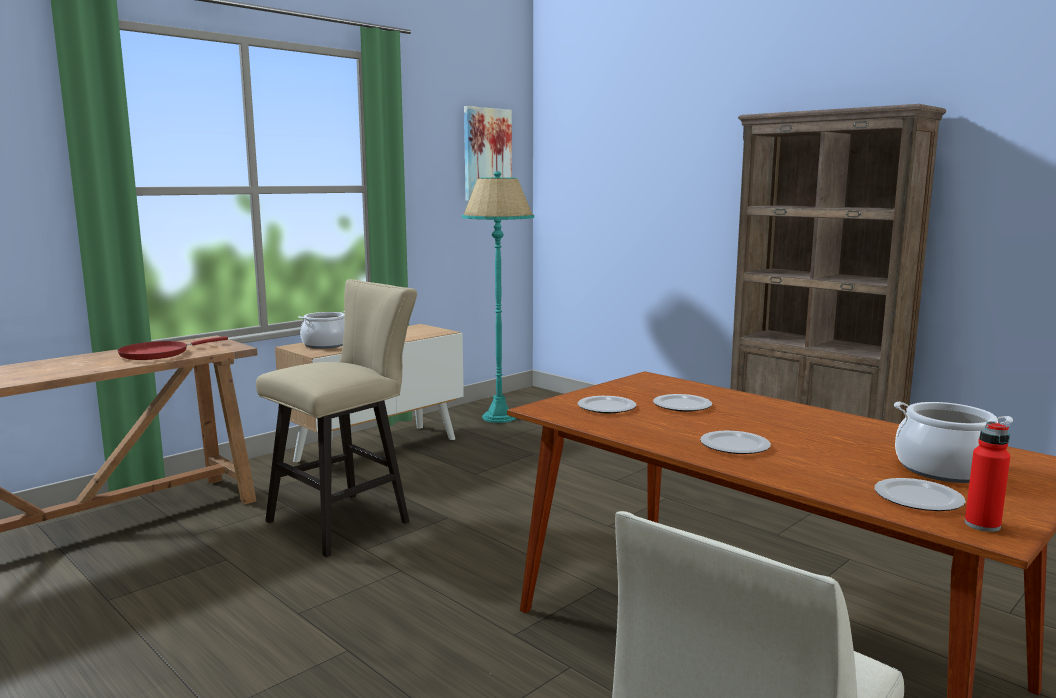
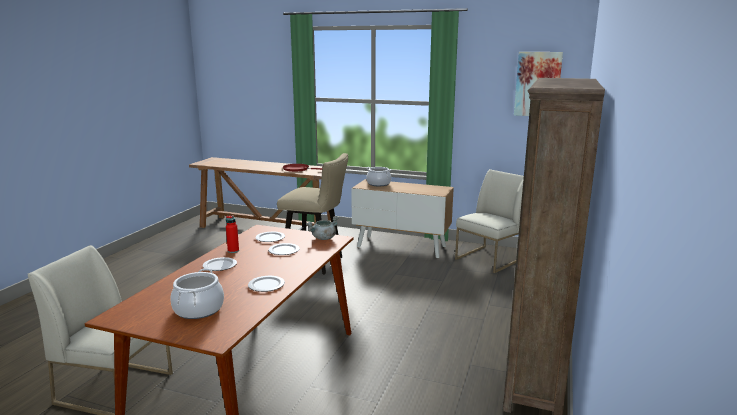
camera: 65 degrees right, 5 degrees up
(499, 417) = (489, 259): turquoise floor lamp -> white chair
(639, 383) = (323, 238): none -> grey cooking pot
(919, 498) = (154, 303): plate -> plate (267, 285)
(982, 525) = (122, 315): red bottle -> red bottle (233, 251)

